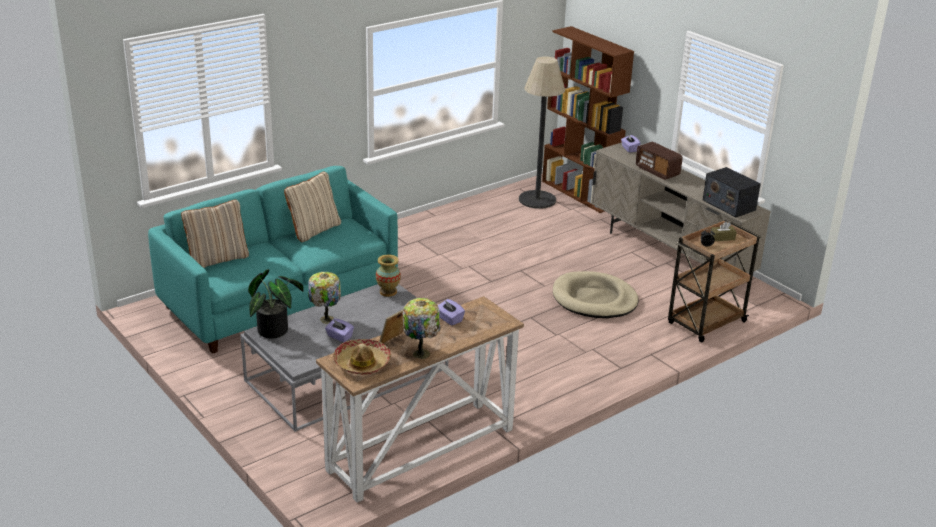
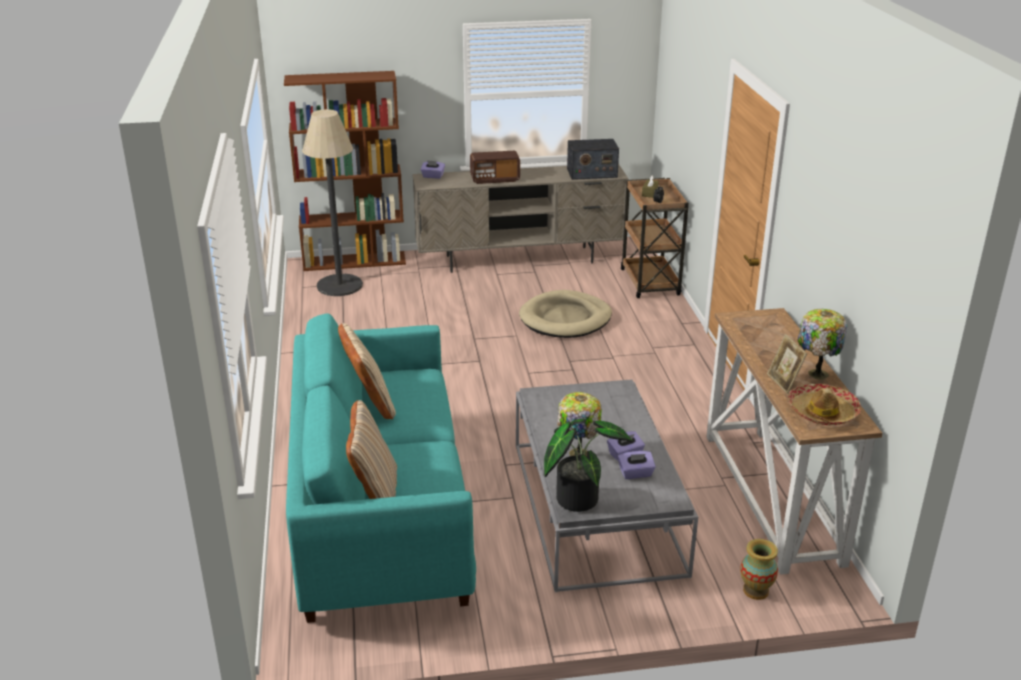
camera: 60 degrees left, 0 degrees up
(388, 292) = (548, 398): vase -> vase (756, 590)
(449, 319) = (754, 342): purple tissue box -> purple tissue box (636, 473)

